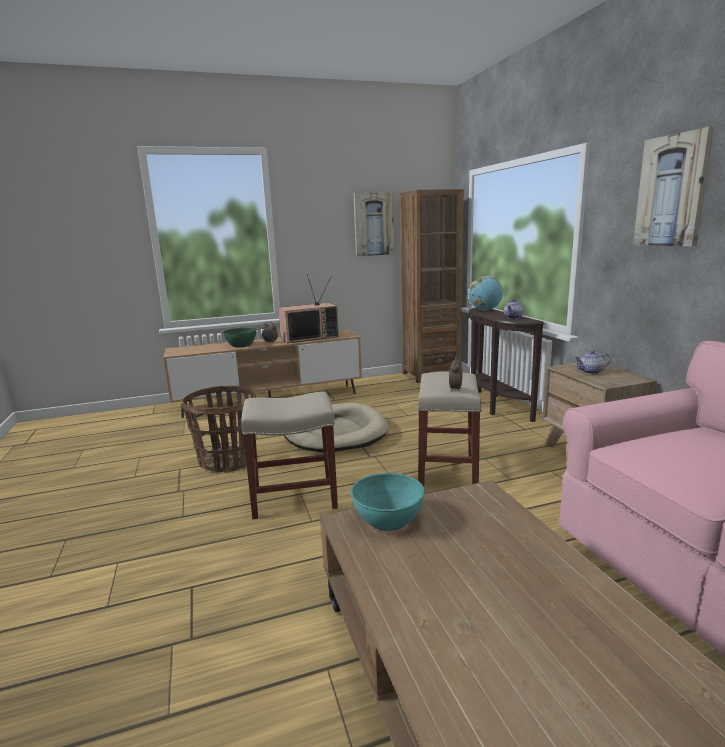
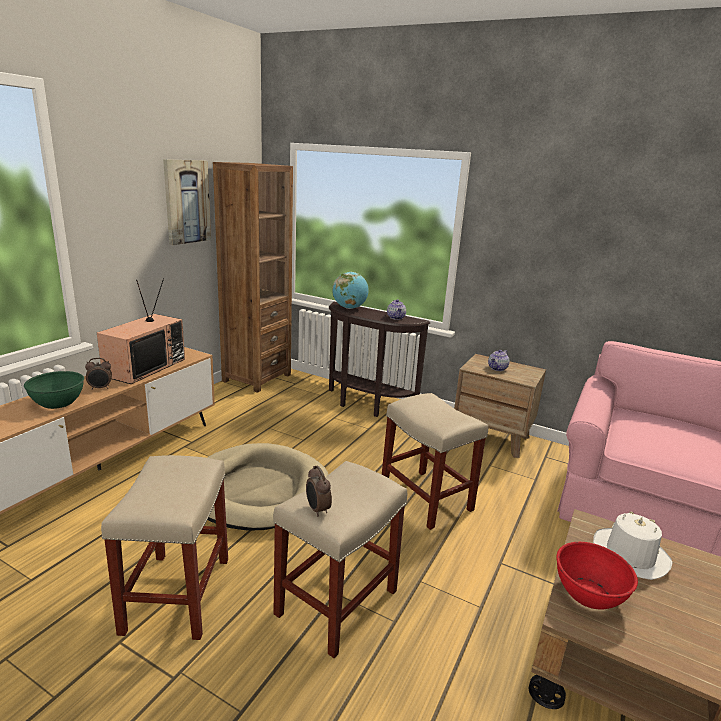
camera: 45 degrees left, 5 degrees up
(227, 461) = (177, 593): basket -> beige stool
(388, 519) = (588, 593): turquoise bowl -> red bowl
(455, 389) = (462, 420): alarm clock -> alarm clock (317, 510)
(479, 519) = (629, 555): none -> white hat
(672, 191) = (563, 215): picture -> none

